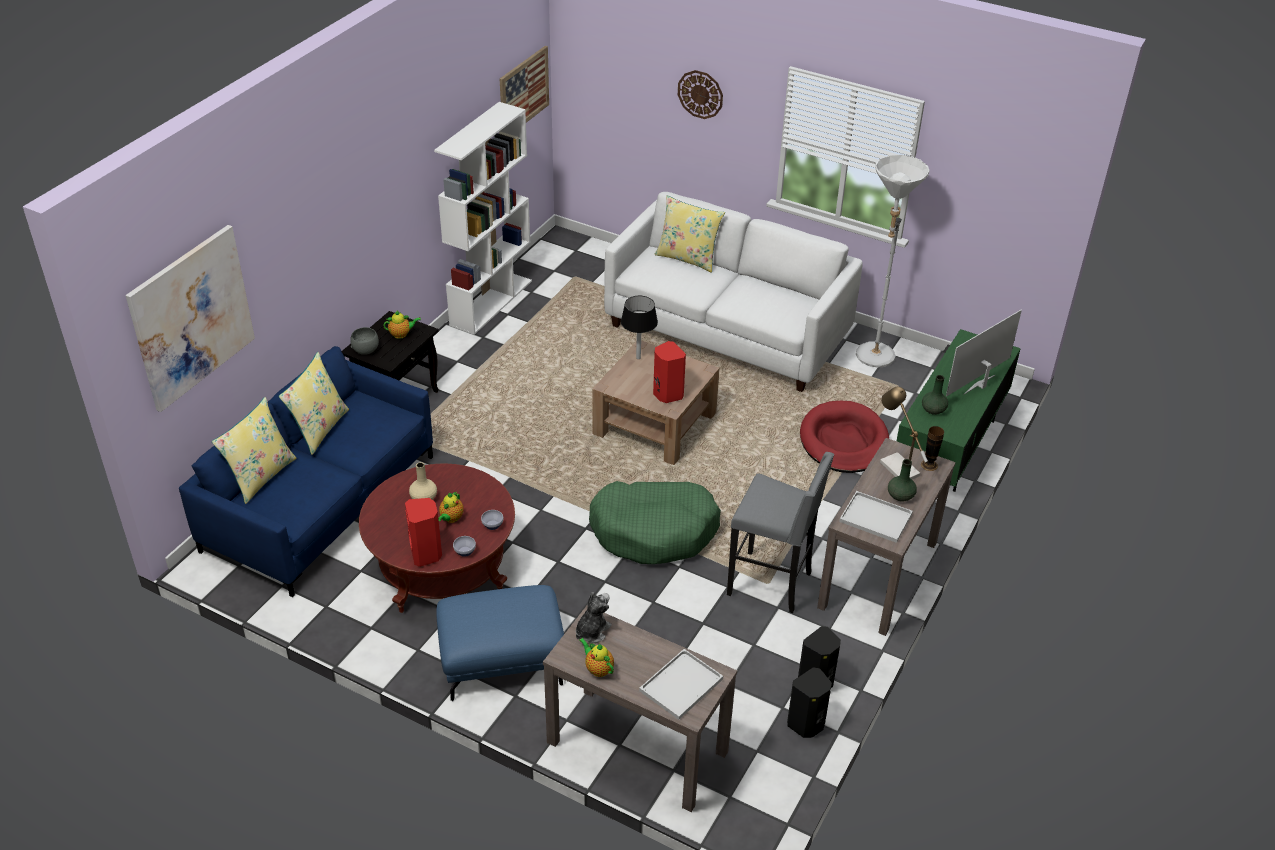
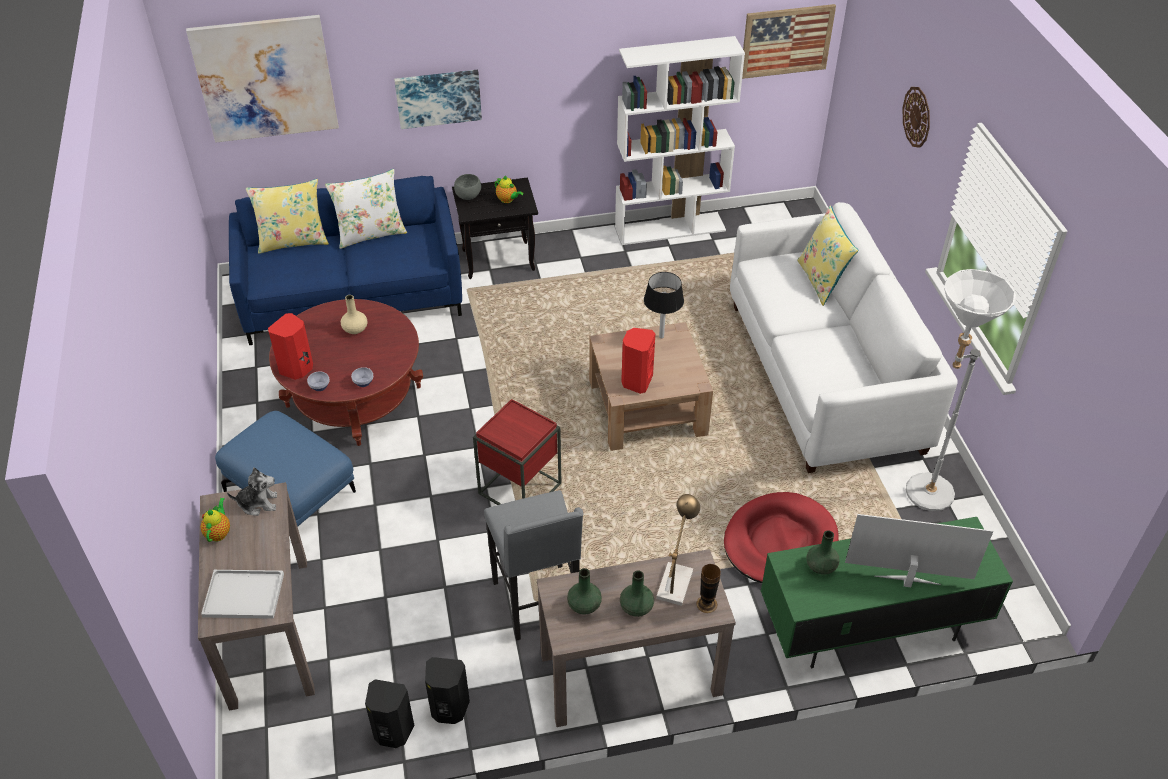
camera: 50 degrees right, 5 degrees up
(319, 265) = (438, 98): none -> picture
(319, 429) = (370, 234): yellow pillow -> white pillow
(451, 518) = (347, 357): teapot -> none
(654, 531) = (519, 488): green dog bed -> red side table
(874, 518) = (584, 605): white tray -> green vase

